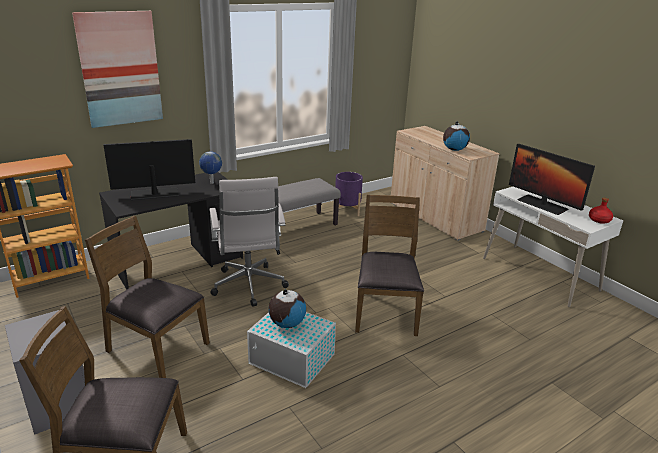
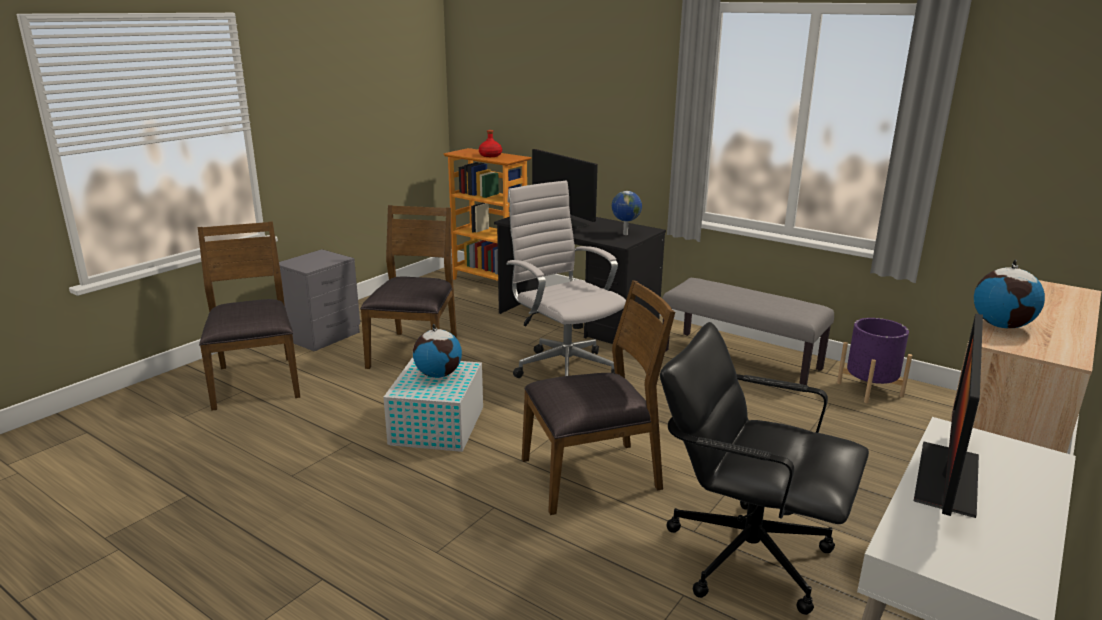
camera: 70 degrees right, 5 degrees down
(120, 69) = (595, 74): picture -> none
(249, 287) = (563, 368): white office chair -> white office chair turned 90 degrees clockwise
(467, 288) = (747, 554): none -> black office chair
(599, 220) = (979, 571): red bottle -> red bottle (490, 155)

